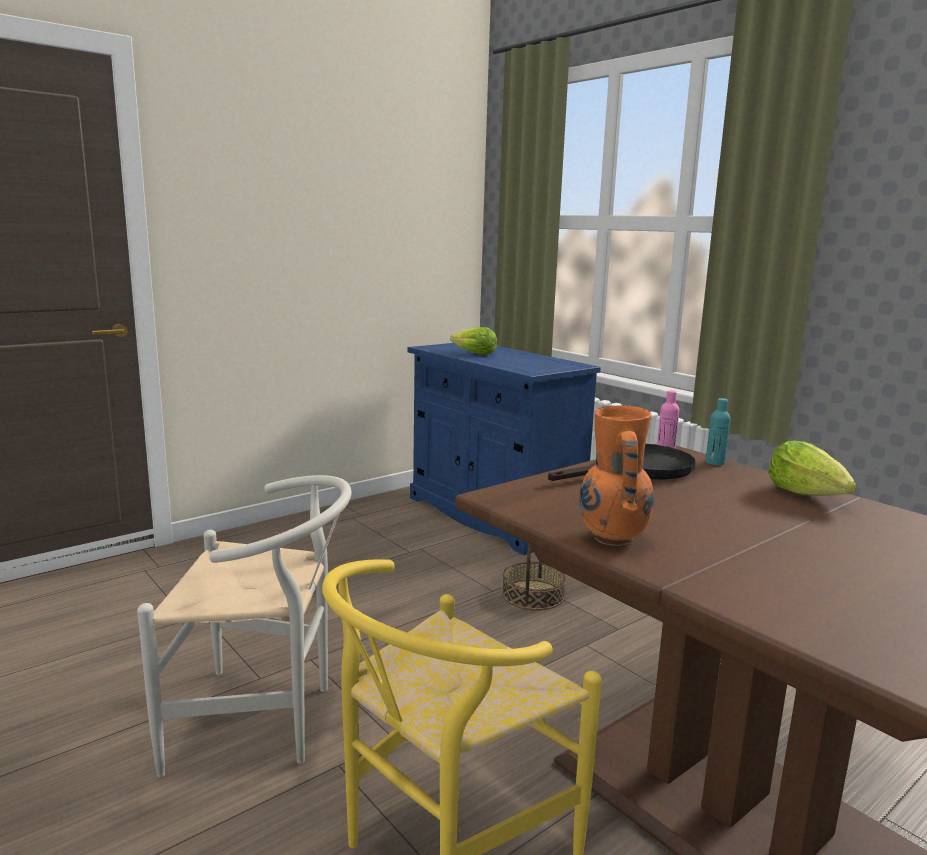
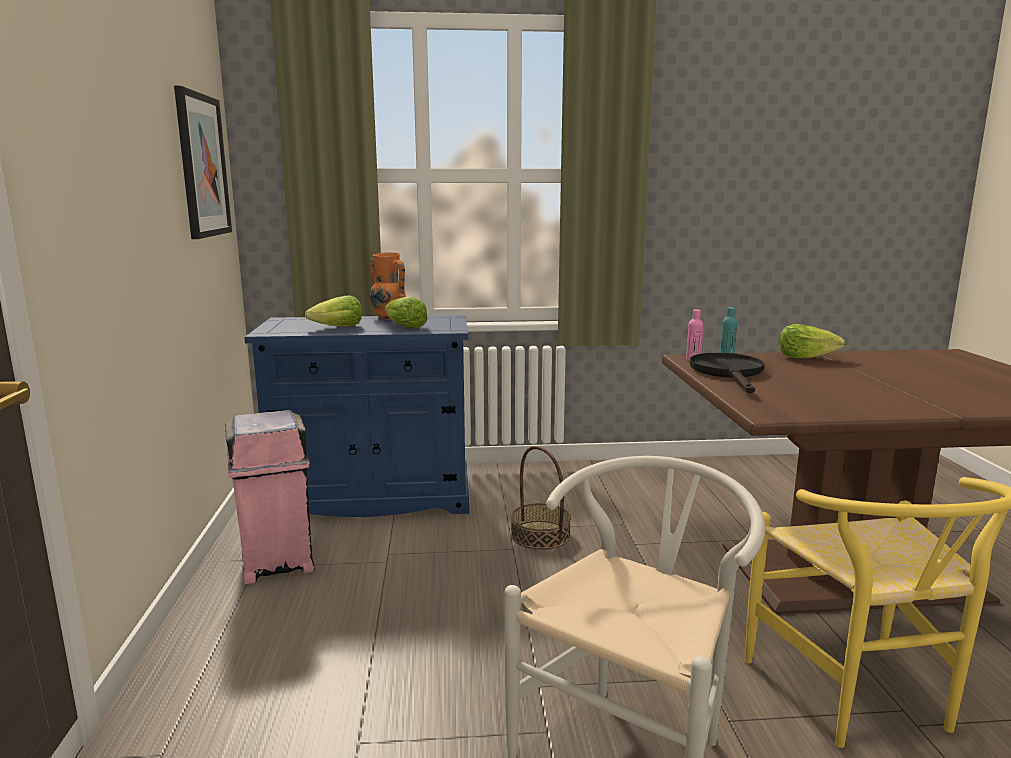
camera: 55 degrees left, 0 degrees up
(365, 521) = (277, 562): none -> pink trash can
(419, 212) = (202, 166): none -> picture
(512, 363) = (404, 327): none -> lettuce
(612, 538) = (874, 408): orange vase -> orange vase (388, 318)

